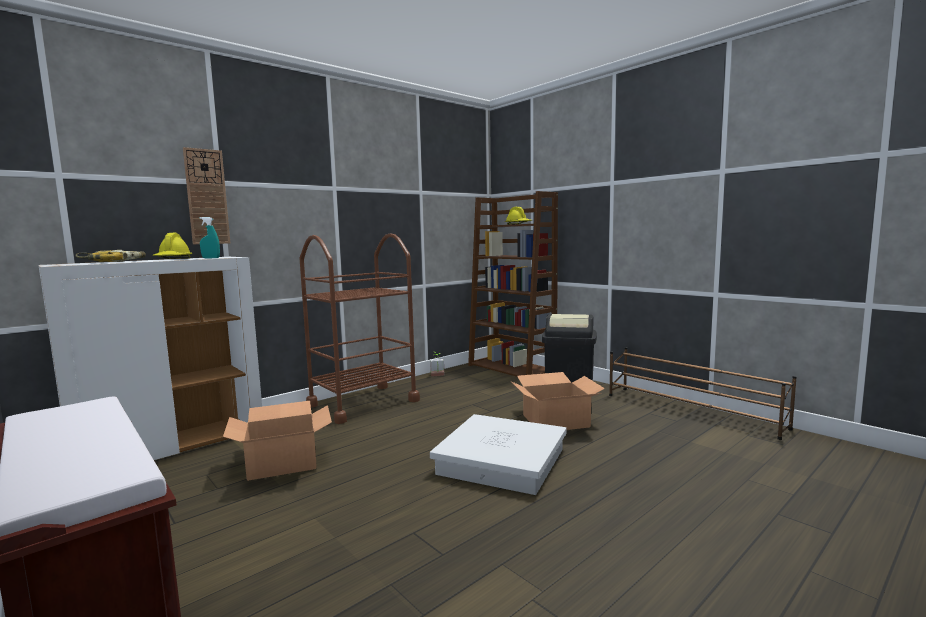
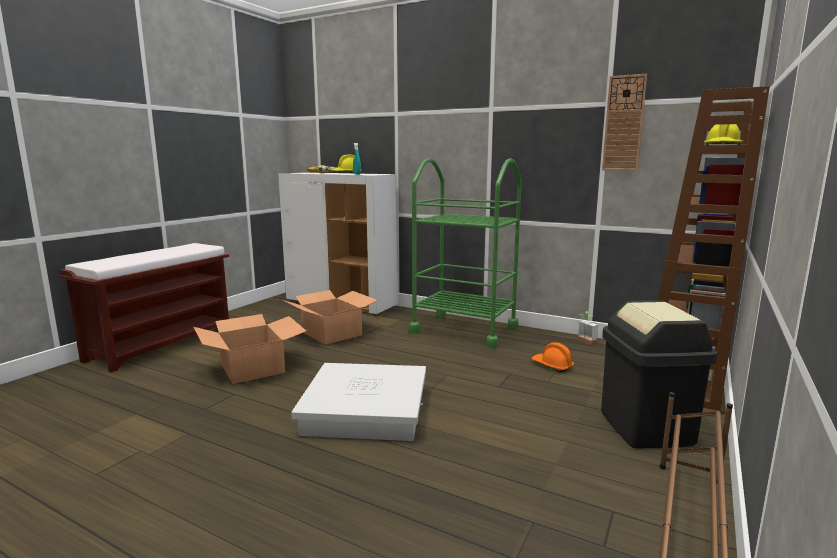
camera: 70 degrees right, 5 degrees up
(207, 197) = (386, 126): wall clock -> wall clock (624, 123)
(363, 403) = (464, 330): brown cart -> green cart
(469, 391) = (552, 365): none -> orange hard hat
(555, 421) = (501, 428): cardboard box -> cardboard box (253, 367)

